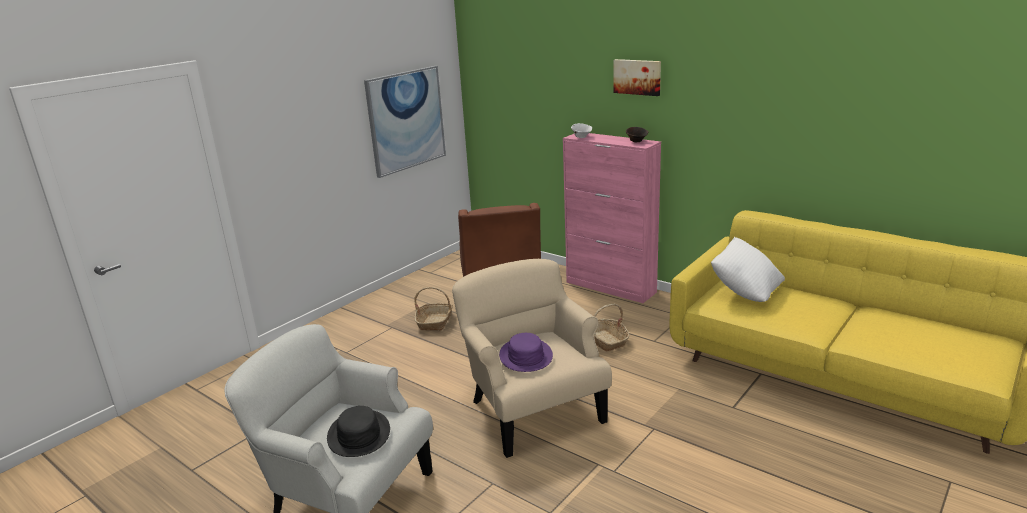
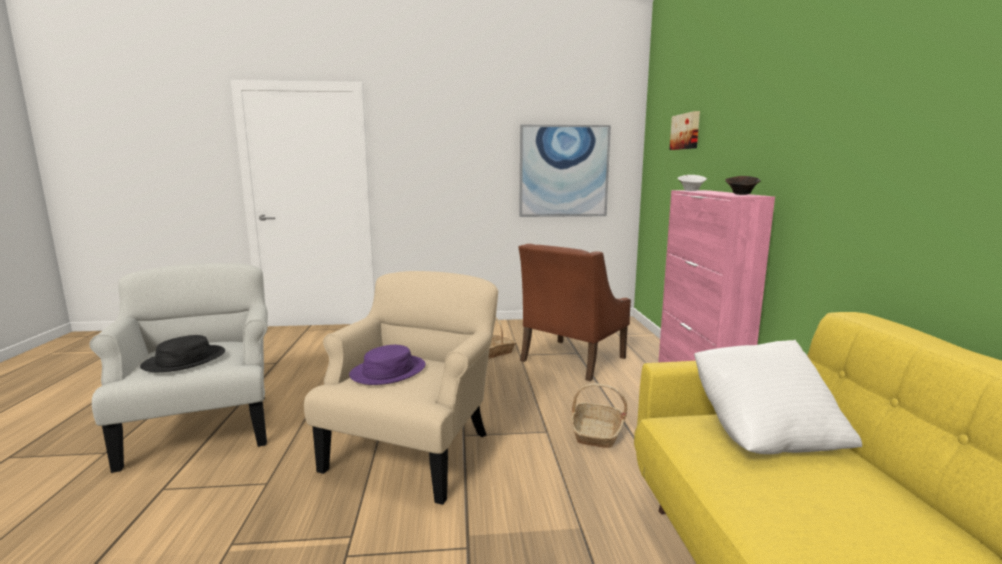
camera: 45 degrees right, 10 degrees down
(637, 77) = (767, 108): picture -> picture (686, 131)

